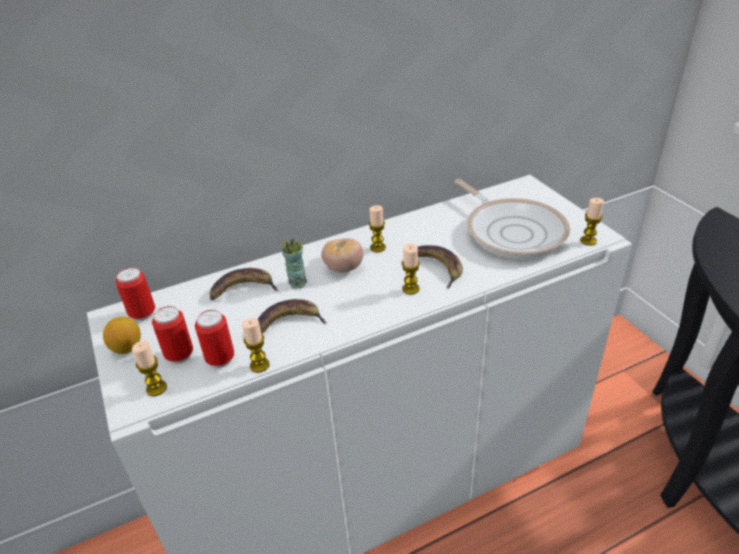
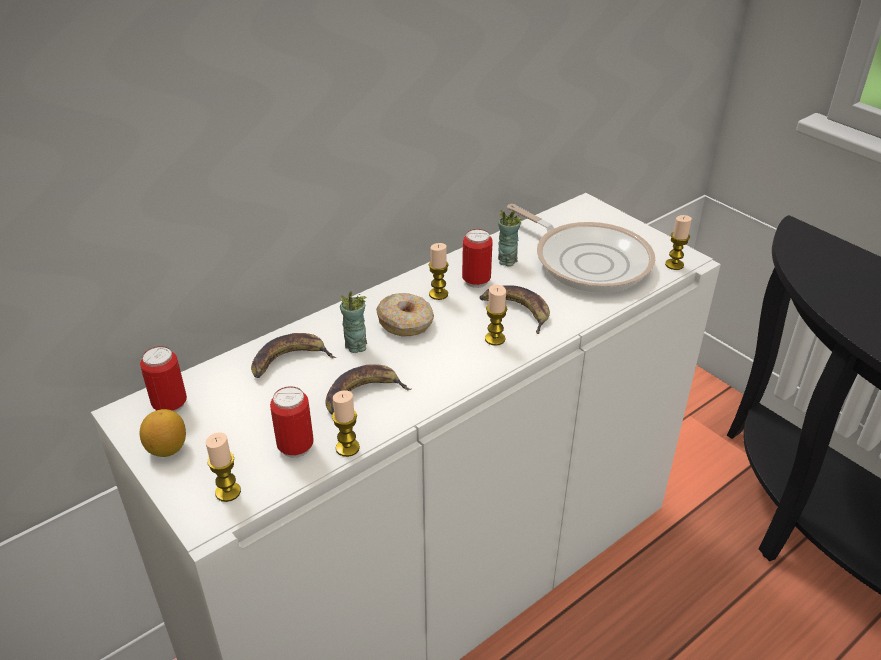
camera: 15 degrees left, 0 degrees up
(179, 355) = (241, 449): can -> can (476, 281)
(343, 268) = (406, 322): tomato -> donut
(443, 225) = (507, 260): none -> cup

